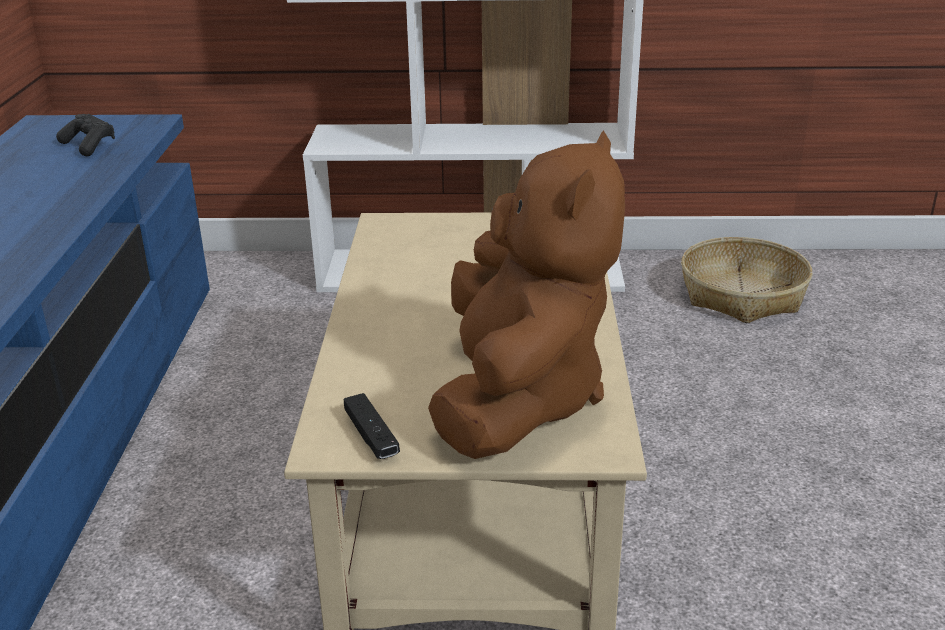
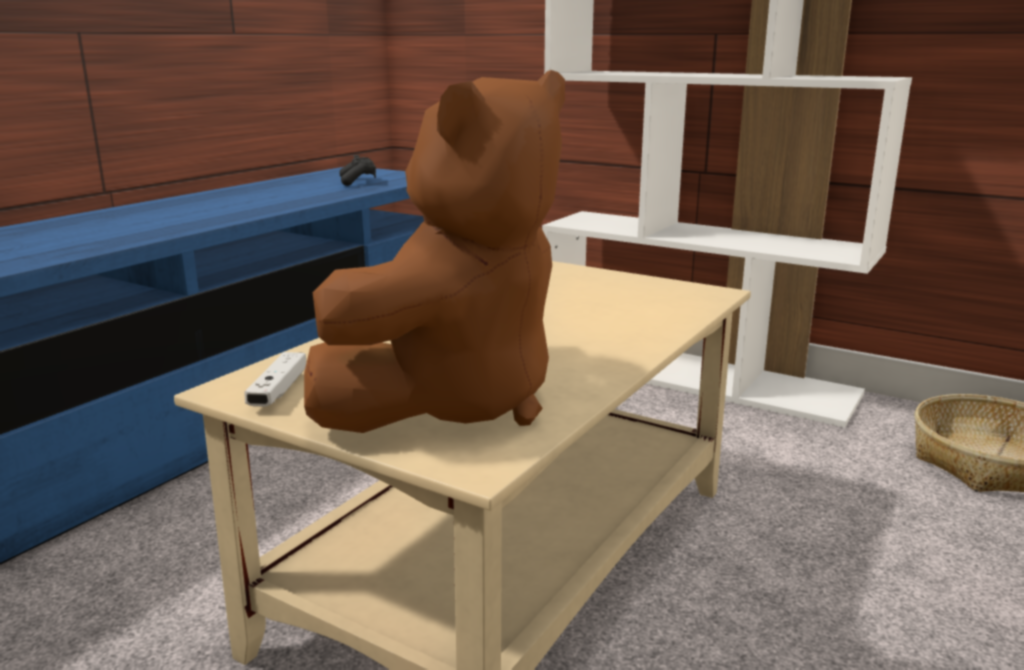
camera: 30 degrees right, 10 degrees down
(371, 436) = (278, 391): black game controller -> white game controller

